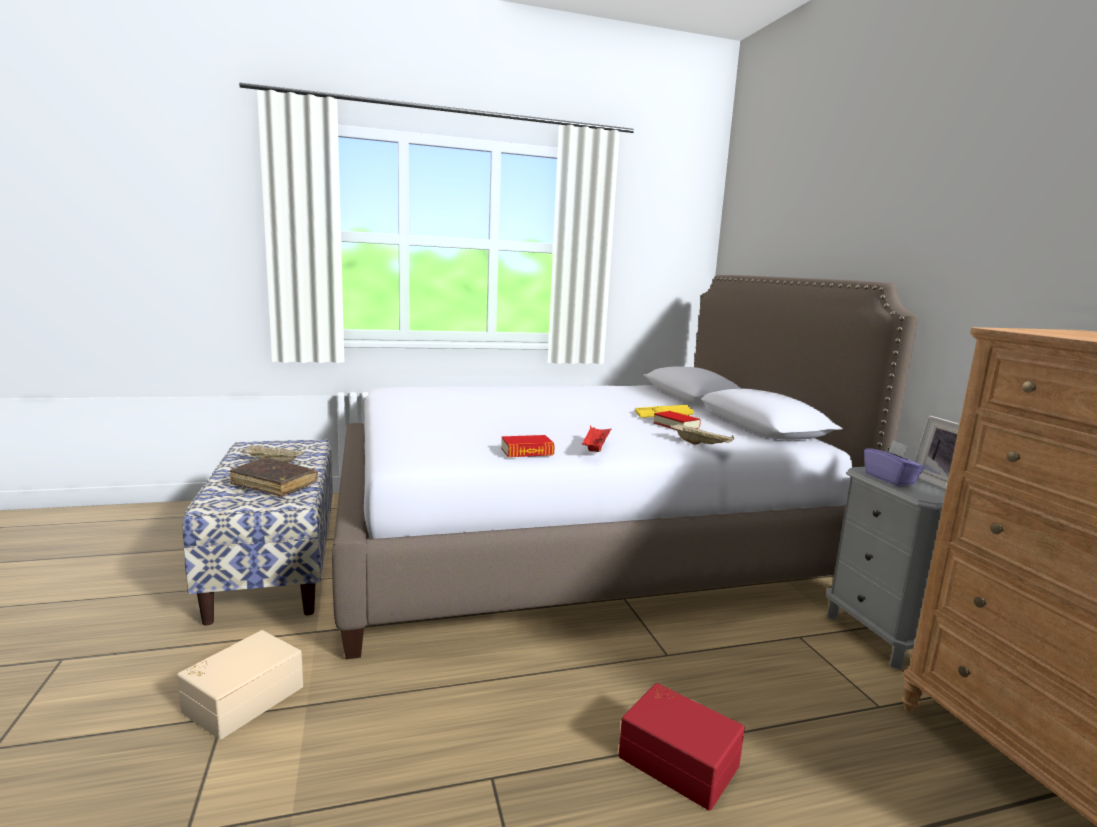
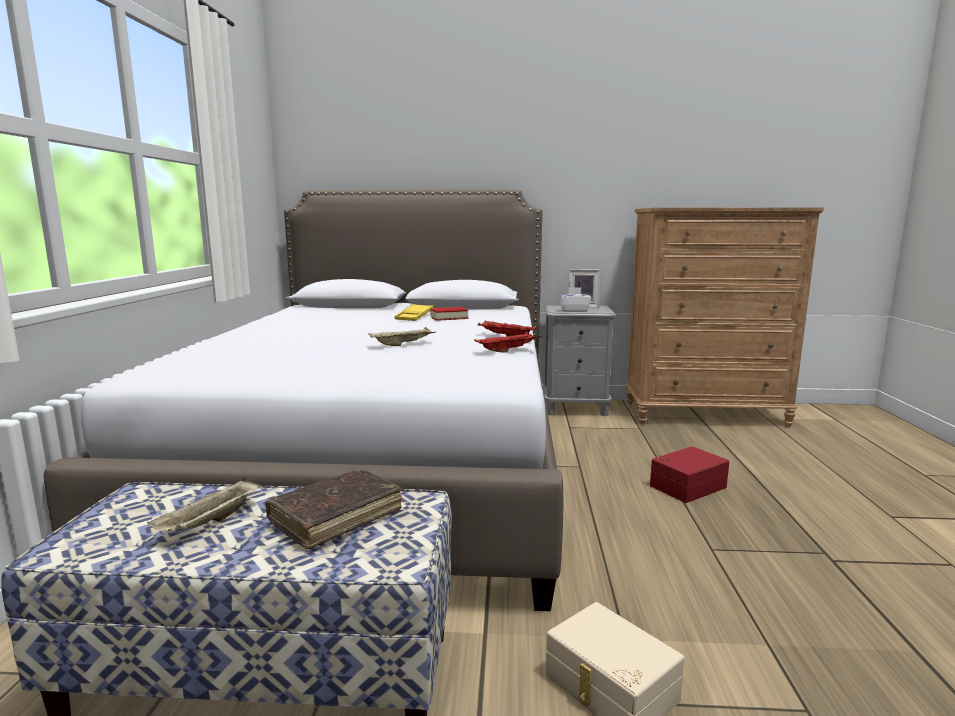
camera: 70 degrees left, 0 degrees up
(527, 452) = (508, 350): book -> red tray
(701, 445) = (507, 319): beige tray -> beige tray (403, 344)
(890, 479) = (574, 310): purple tissue box -> white tissue box

